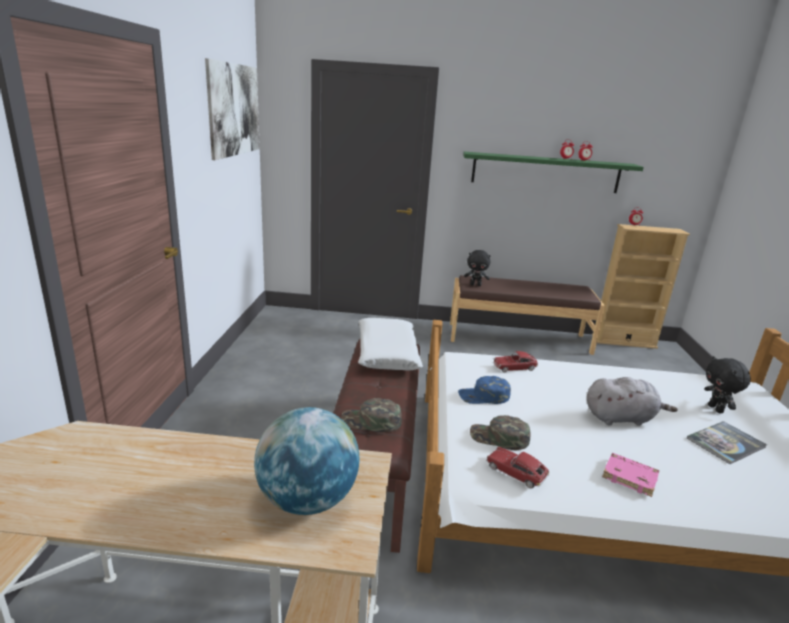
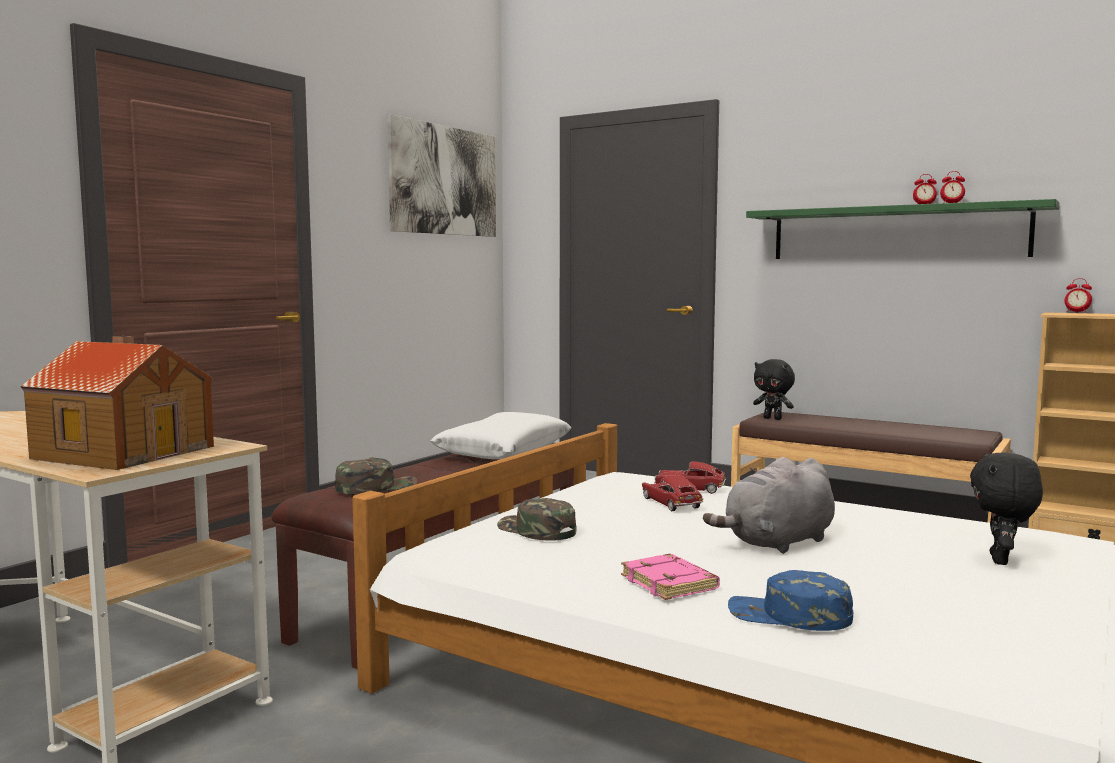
camera: 30 degrees right, 15 degrees down
(307, 500) = (125, 452): globe -> toy house
(371, 421) = (376, 487): green cap -> green cap turned 105 degrees clockwise
(484, 396) = (586, 502): blue cap -> blue cap (789, 615)
(515, 472) = (501, 554): toy car -> toy car (671, 503)
(621, 418) = (777, 543): grey plush toy -> grey plush toy turned 120 degrees clockwise
(725, 443) = (936, 587): book -> none

